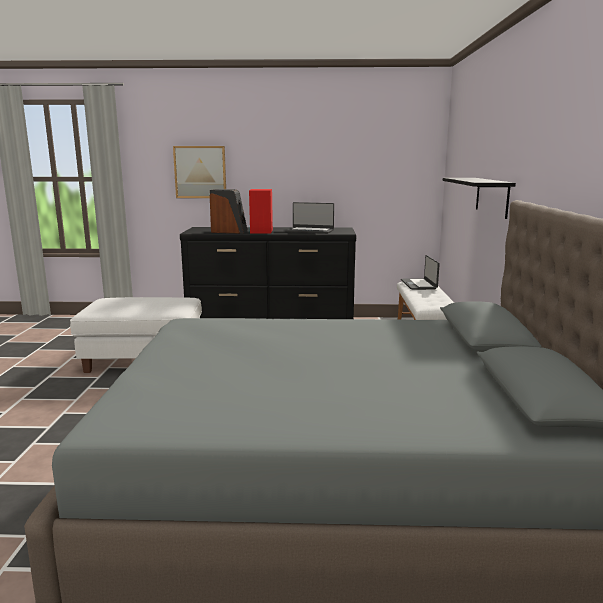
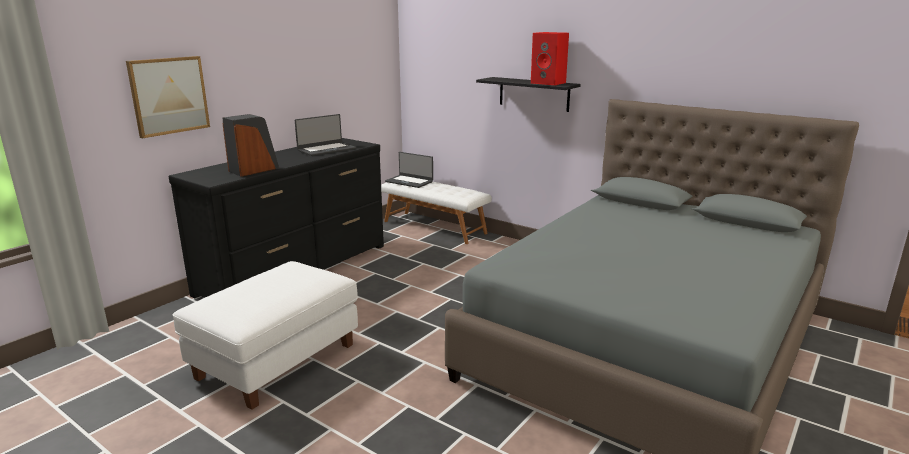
camera: 55 degrees left, 5 degrees up
(262, 231) = (287, 161): red speaker -> red speaker (549, 83)

